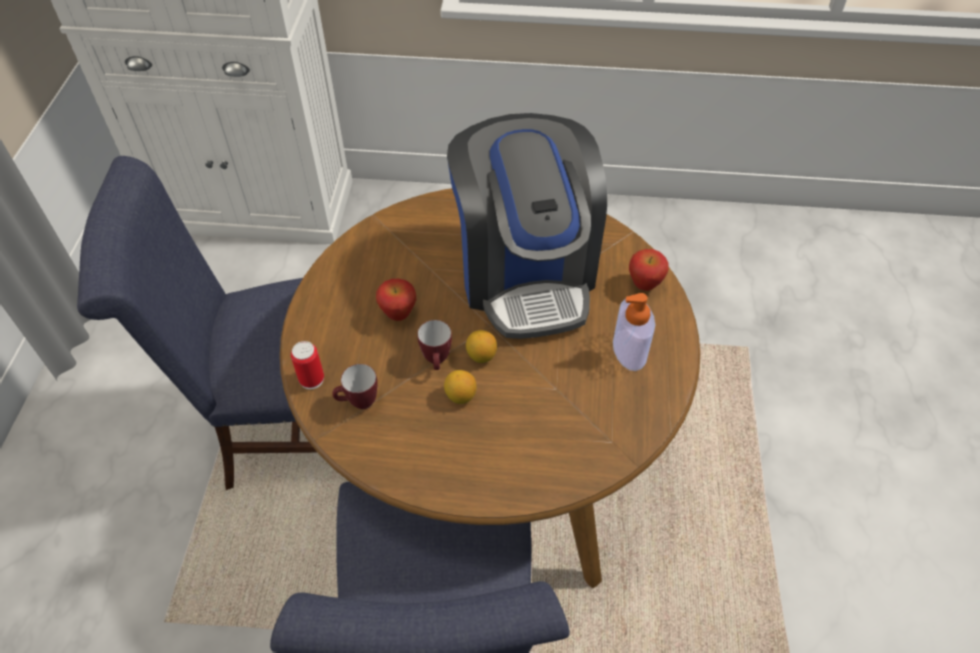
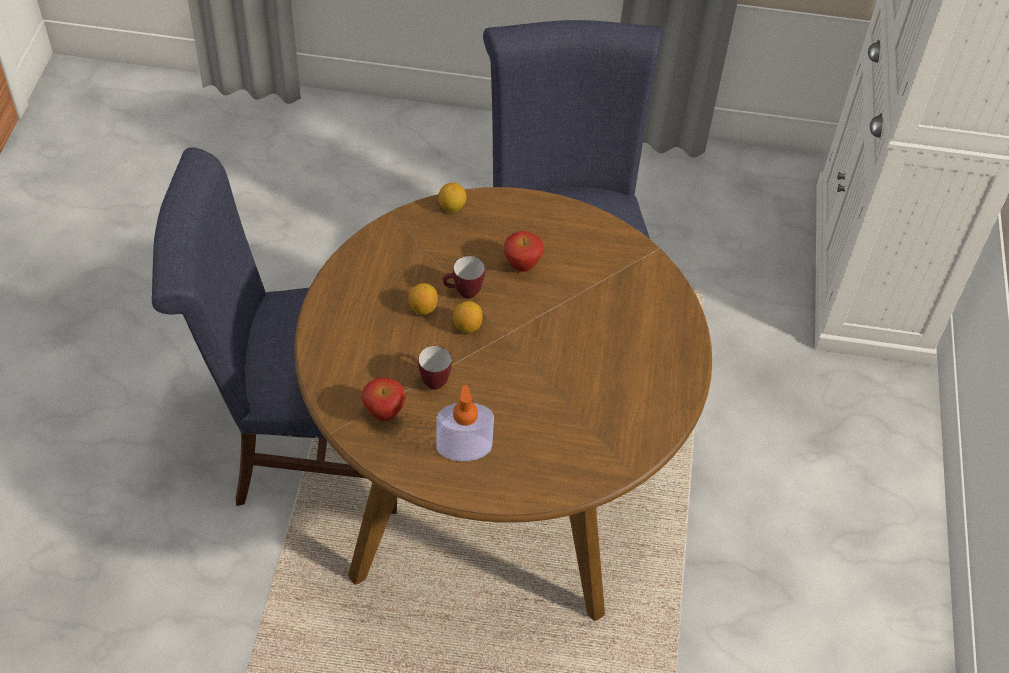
camera: 90 degrees right, 0 degrees up
(311, 379) = (452, 207): can -> lemon
(358, 403) = (423, 238): mug -> mug (433, 379)
(525, 272) = (574, 370): coffee machine -> none
(644, 285) = (552, 475): apple -> apple (384, 414)

